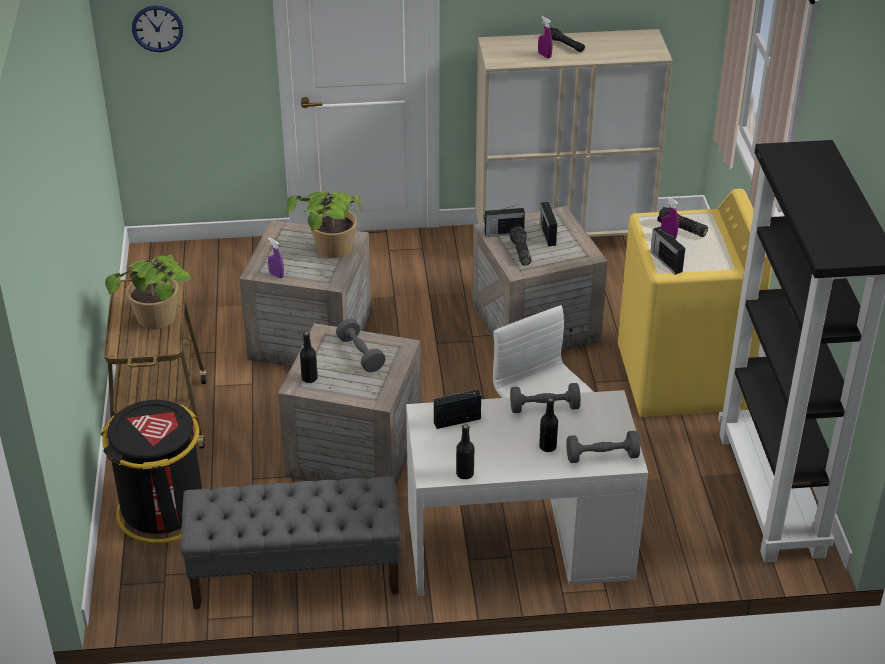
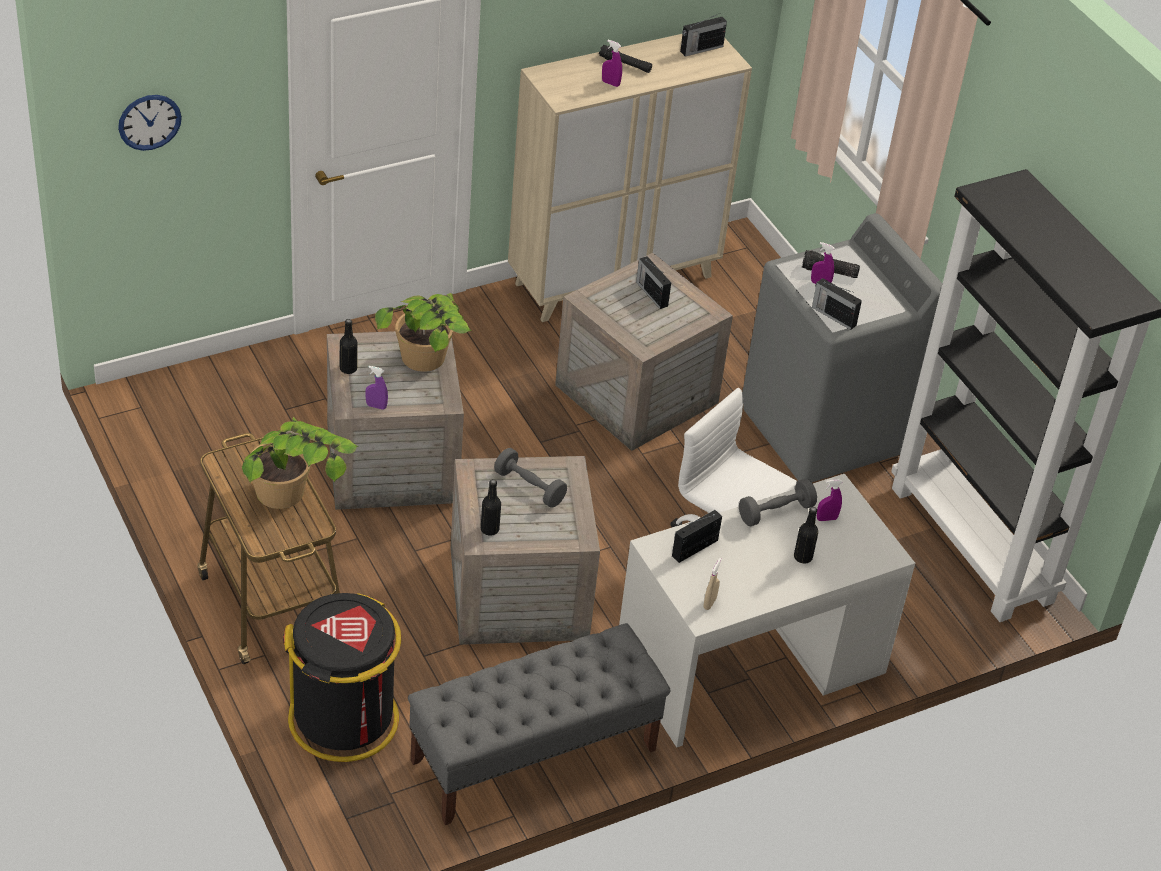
camera: 25 degrees left, 5 degrees up
(444, 465) = (709, 603): none -> beige spray bottle
(465, 474) = (736, 608): black bottle -> black bottle (348, 369)
(503, 233) = (602, 301): radio -> radio (700, 49)
(520, 252) = (633, 322): flashlight -> none
(587, 421) = (826, 519): none -> purple spray bottle
(602, 456) = (862, 556): grey dumbbell -> none
(682, 379) = (824, 430): yellow washing machine -> grey washing machine

